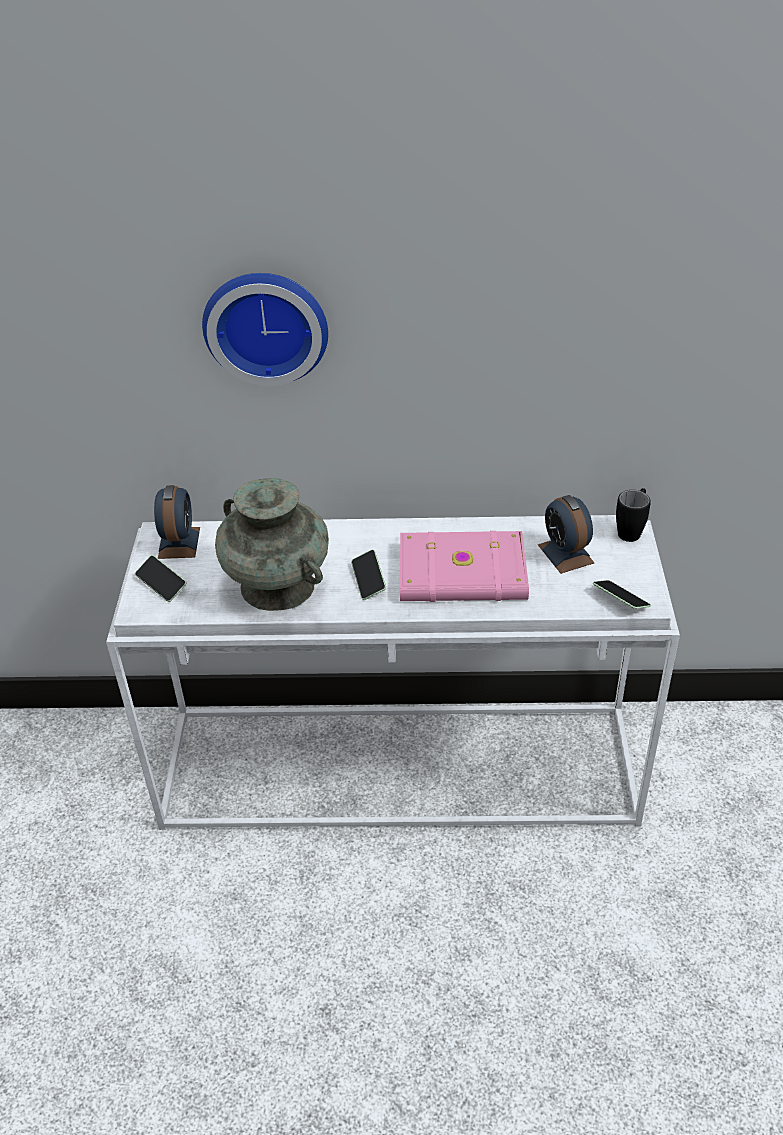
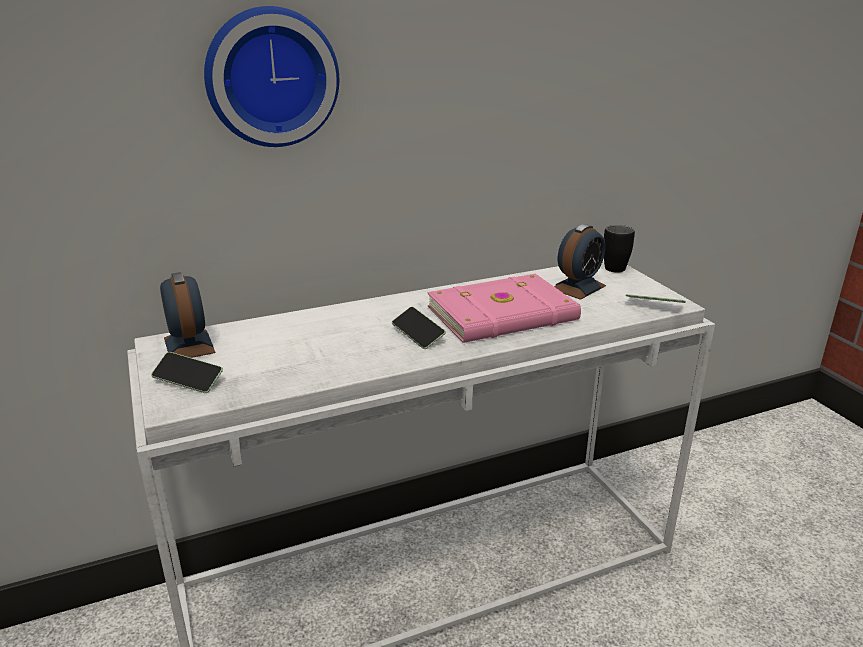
camera: 25 degrees left, 15 degrees down
(277, 585) = (325, 356): turquoise vase -> none
(565, 554) = (578, 287): alarm clock -> alarm clock turned 90 degrees counterclockwise

